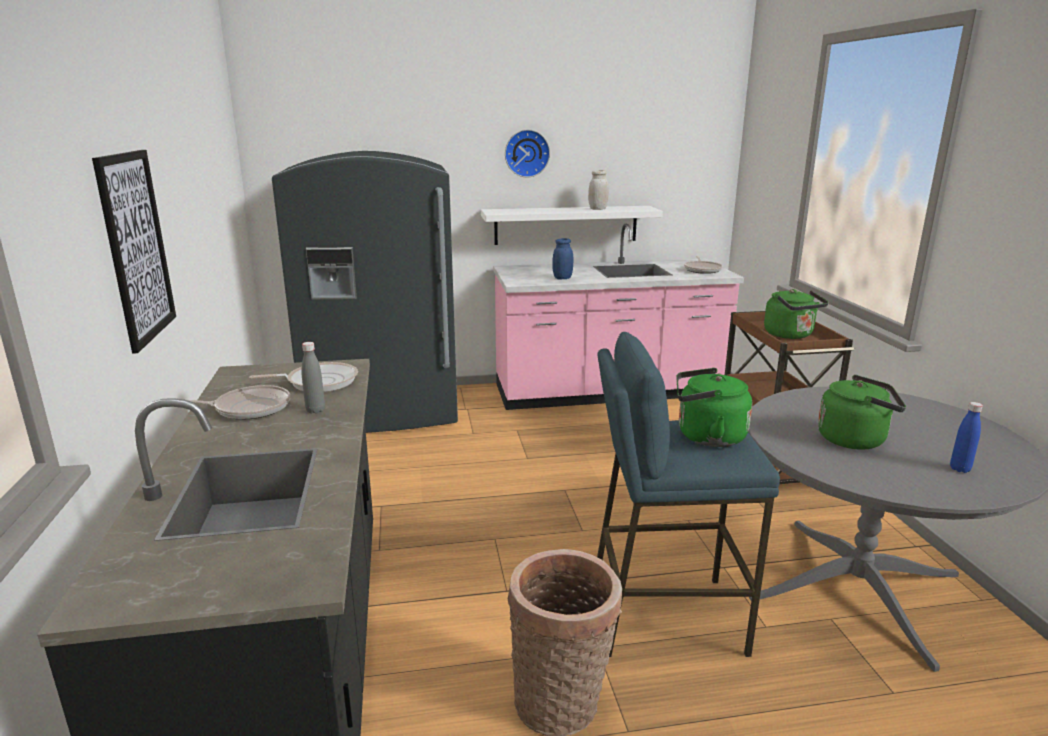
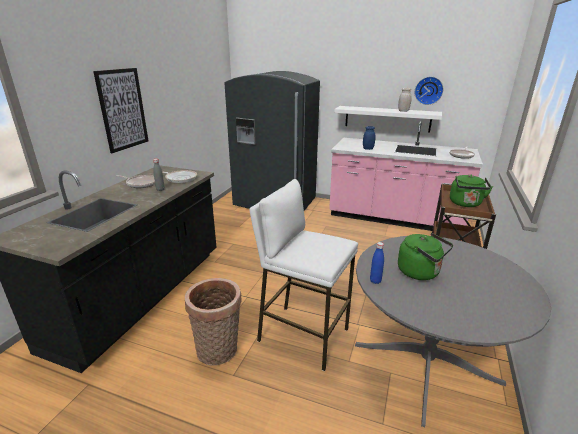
camera: 30 degrees right, 5 degrees up
(526, 153) = (367, 75): wall clock -> wall clock (428, 90)
(664, 616) = (302, 335): blue stool -> white stool
(706, 437) = (320, 245): green kettle -> none
(960, 469) = (463, 309): blue bottle -> blue bottle (375, 281)

